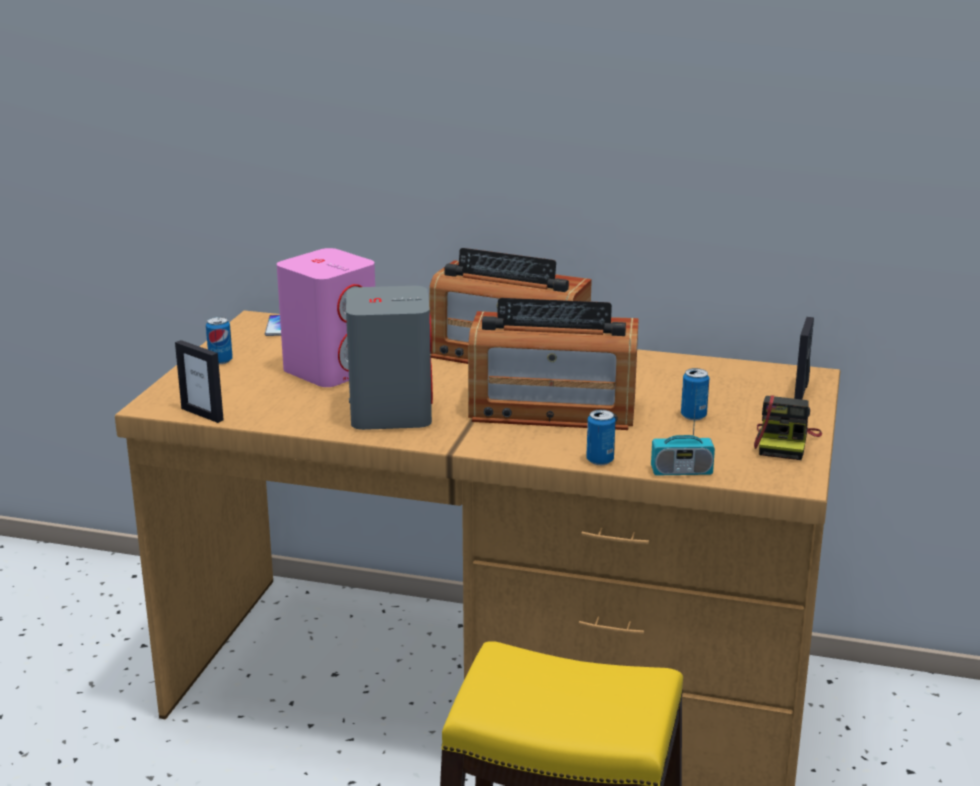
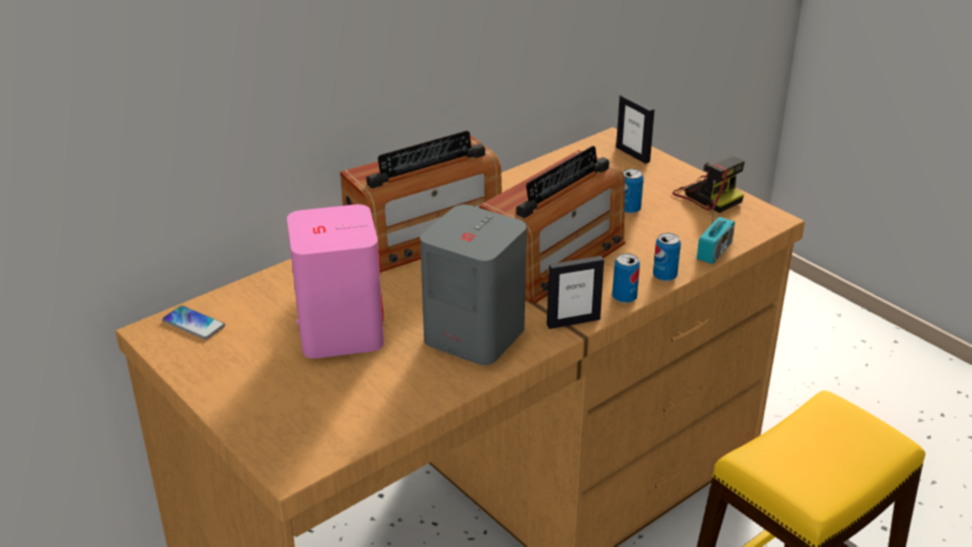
camera: 55 degrees left, 10 degrees up
(202, 414) = (351, 442): picture frame -> picture frame (573, 321)
(220, 360) = (231, 387): can -> can (624, 297)

